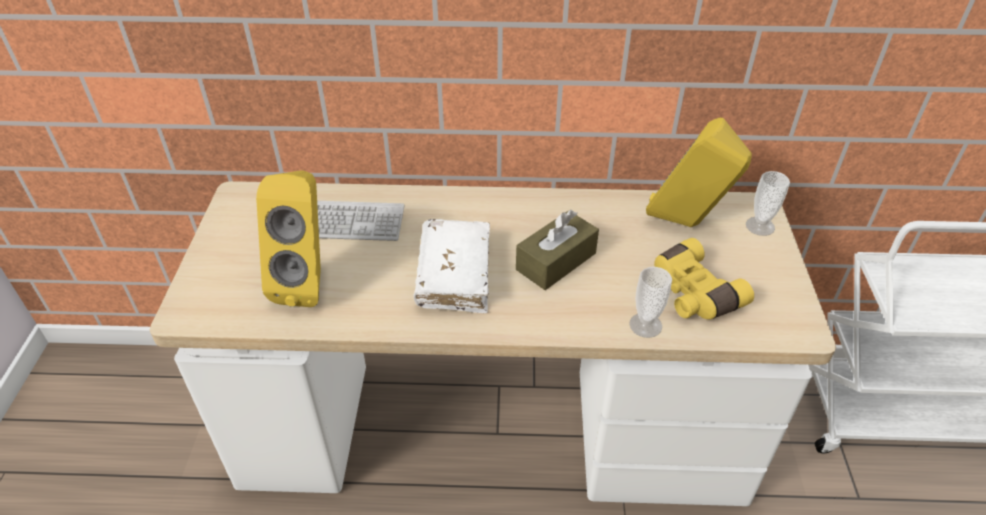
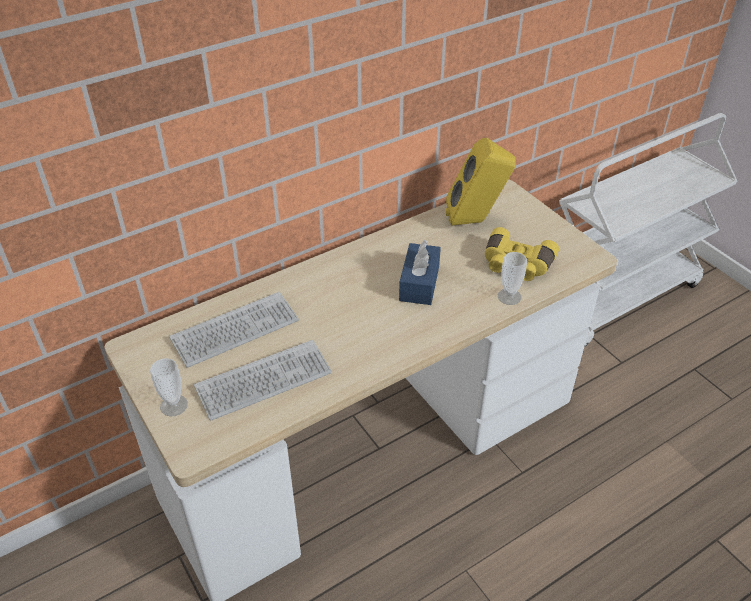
camera: 35 degrees left, 0 degrees up
(308, 282) = (264, 381): yellow speaker -> keyboard
(454, 275) = (362, 324): white book -> none
(556, 261) = (419, 283): brown tissue box -> blue tissue box
(760, 226) = (518, 204): cup -> cup (174, 405)

